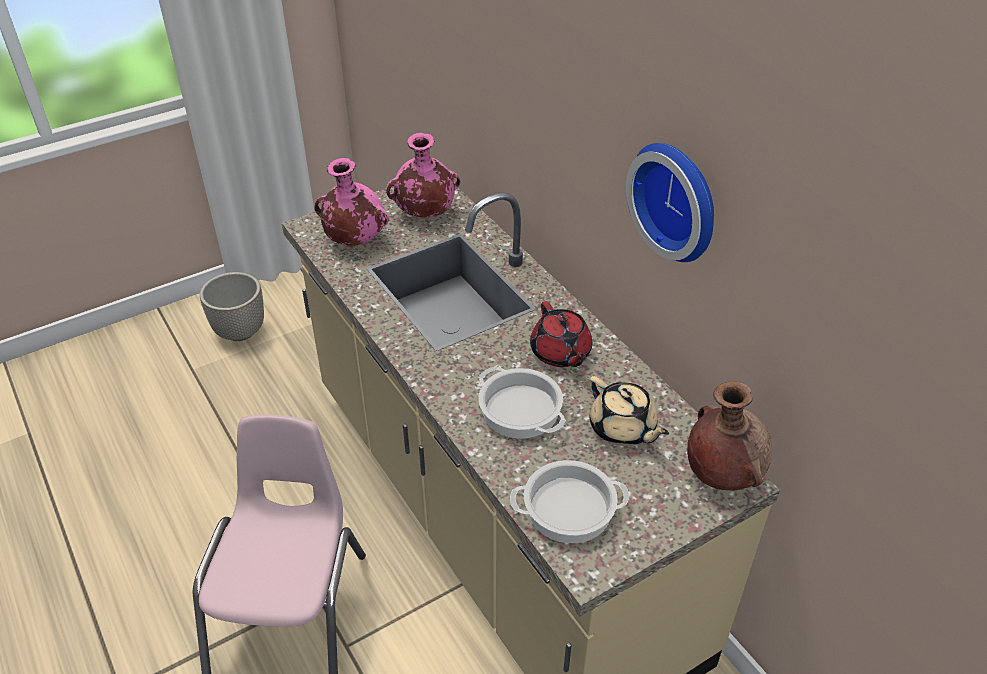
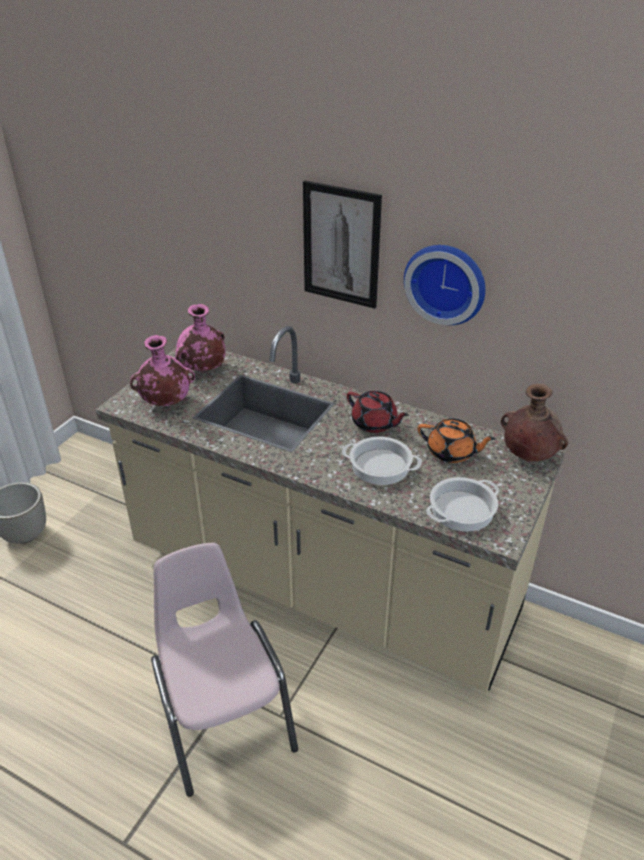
camera: 30 degrees left, 5 degrees down
(580, 108) = (341, 245): none -> picture
(623, 429) = (451, 453): beige teapot -> orange teapot

